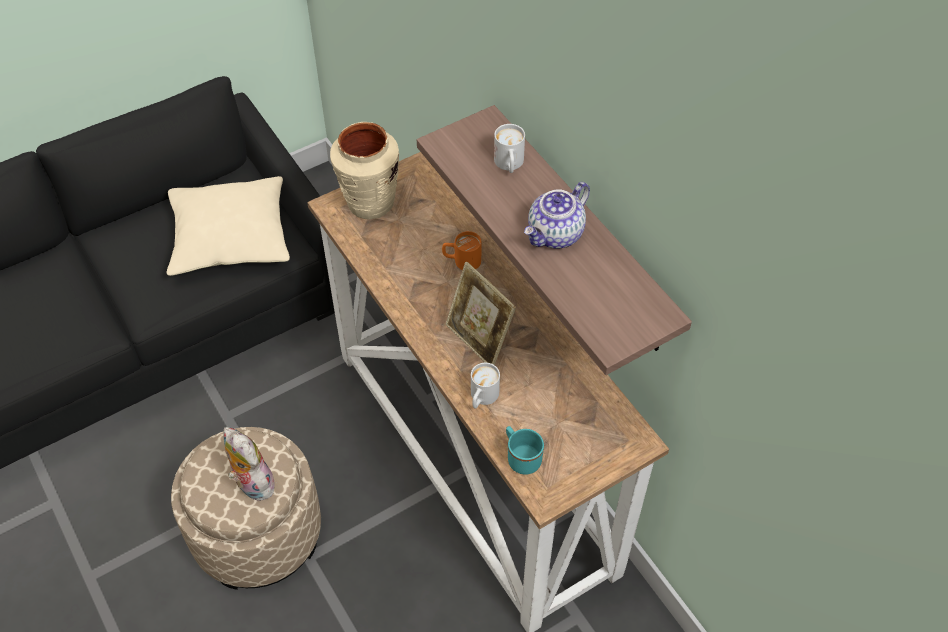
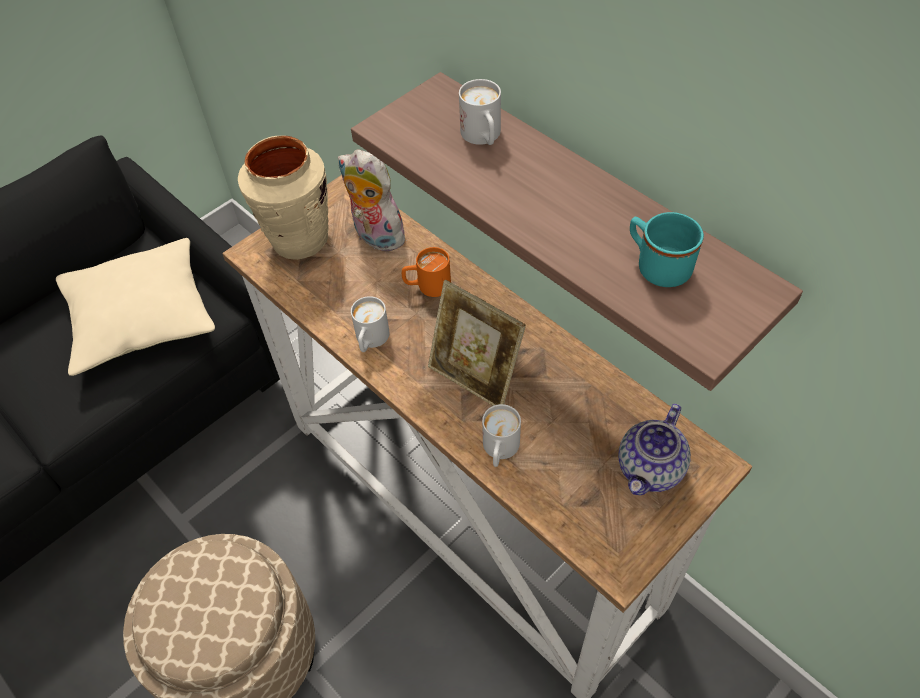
camera: 10 degrees left, 0 degrees up
(251, 483) = (222, 610): plush toy -> plush toy (375, 237)
(406, 295) = (370, 340): none -> white mug
(521, 457) = (572, 518): turquoise mug -> turquoise mug (657, 266)
(556, 234) = (575, 212): teapot -> teapot (650, 469)

